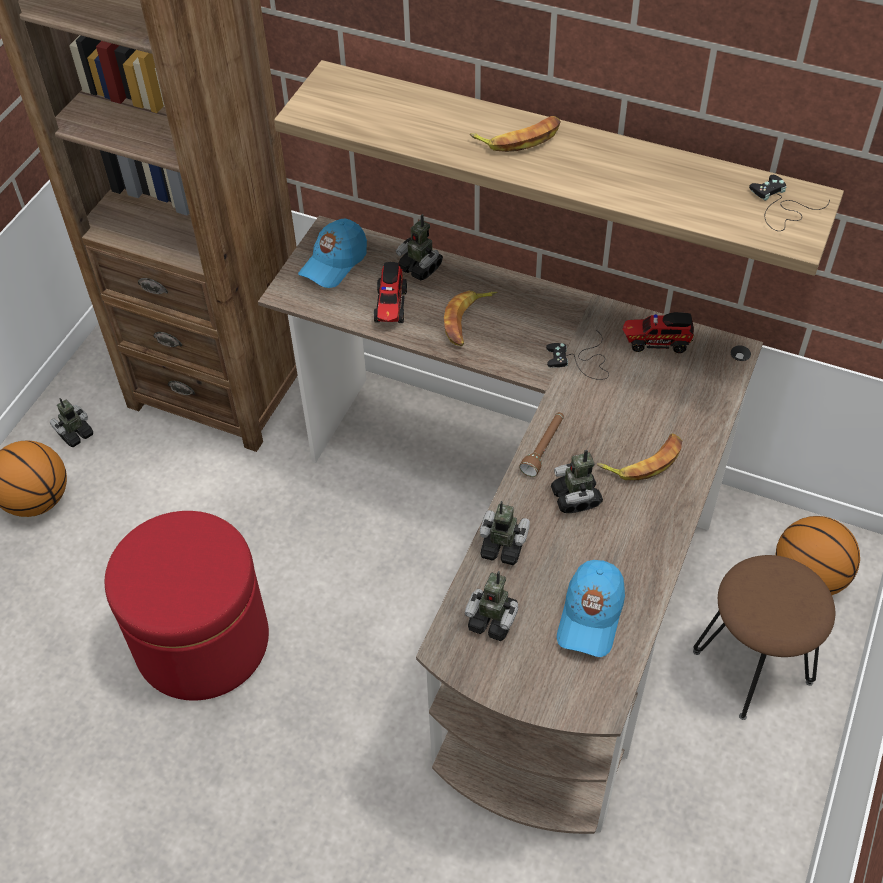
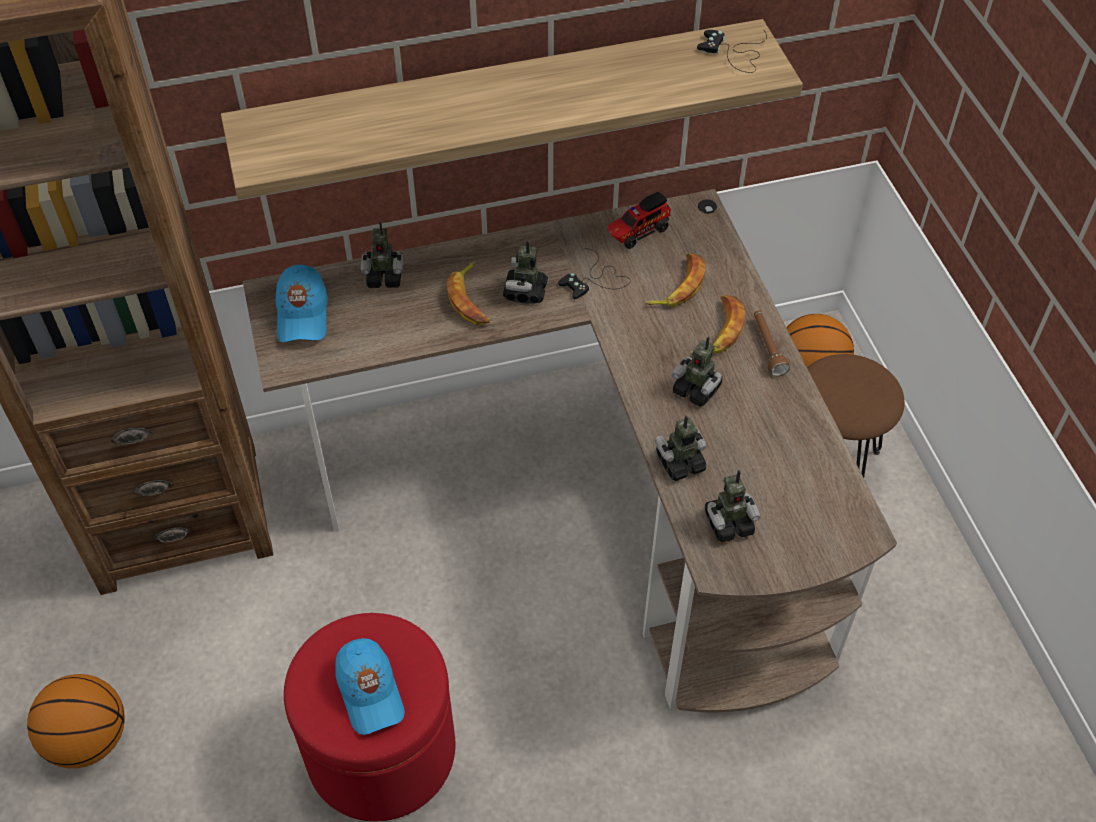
camera: 40 degrees left, 0 degrees up
(75, 434) = (69, 653): toy robot -> toy robot (525, 292)
(390, 307) = (392, 325): toy truck -> none
(519, 138) = (477, 97): banana -> banana (678, 286)
(544, 448) = (634, 366): brown flashlight -> brown flashlight (767, 347)
(590, 616) = (794, 472): blue cap -> blue cap (369, 692)

